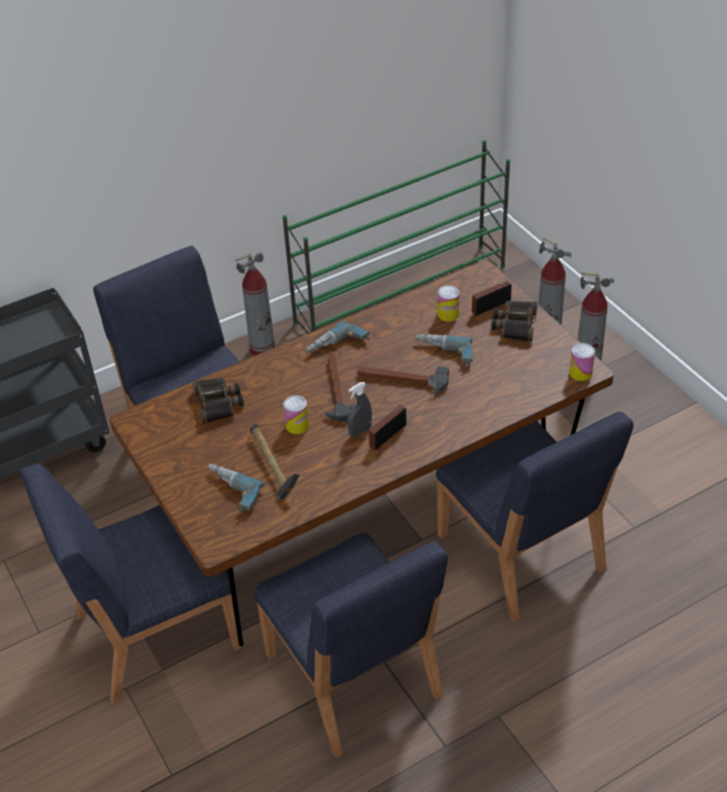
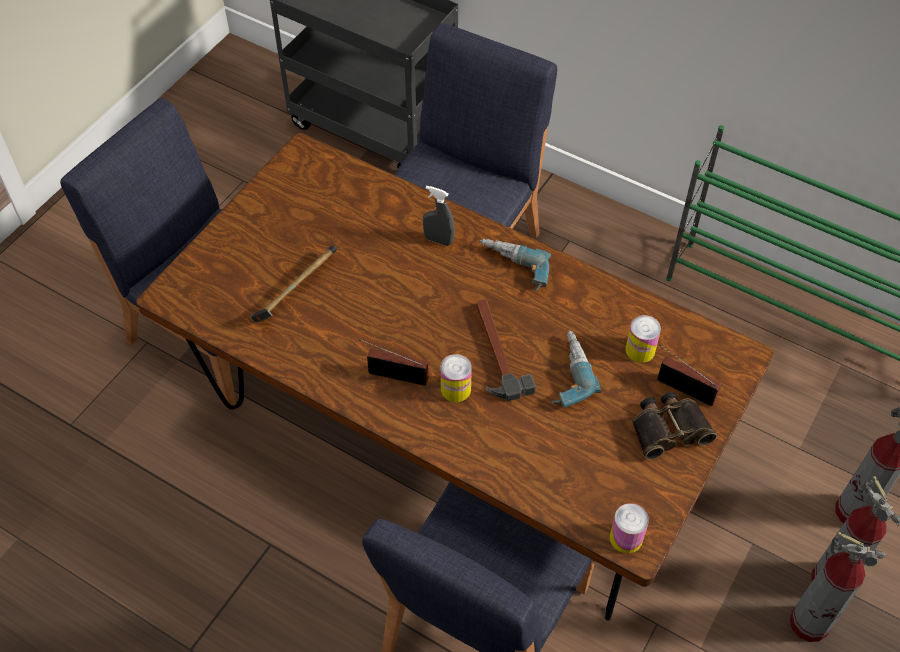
camera: 60 degrees right, 10 degrees up
(219, 403) = (364, 206): binoculars -> none
(229, 492) = (243, 273): power drill -> none
(263, 349) = (630, 236): fire extinguisher -> fire extinguisher (809, 623)
(297, 425) = (368, 286): can -> can (455, 389)
(337, 390) = (443, 297): hammer -> none
(353, 677) = (238, 524): blue chair -> none
(360, 431) = (391, 346): grey spray bottle -> grey spray bottle (438, 240)

